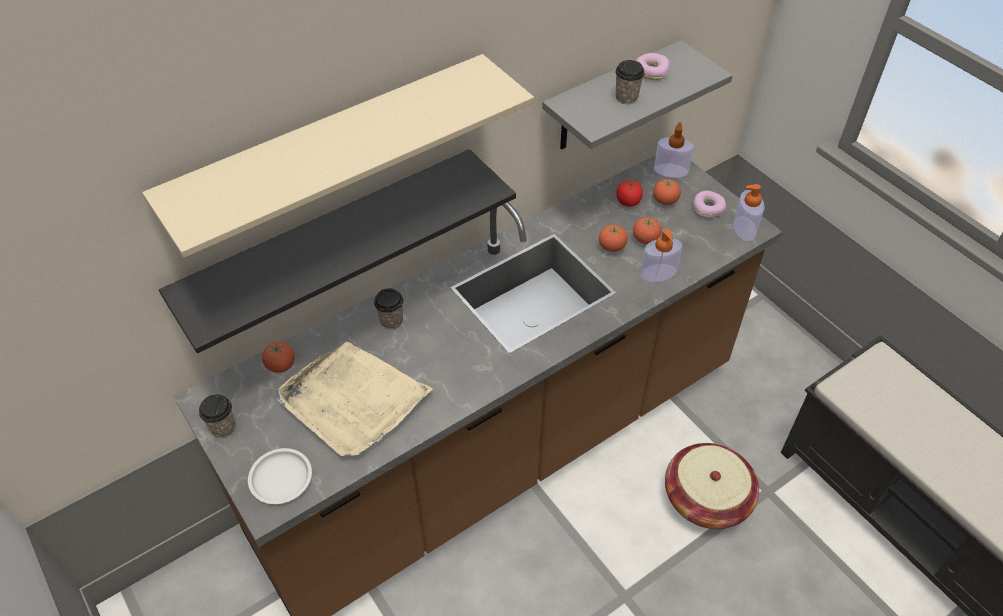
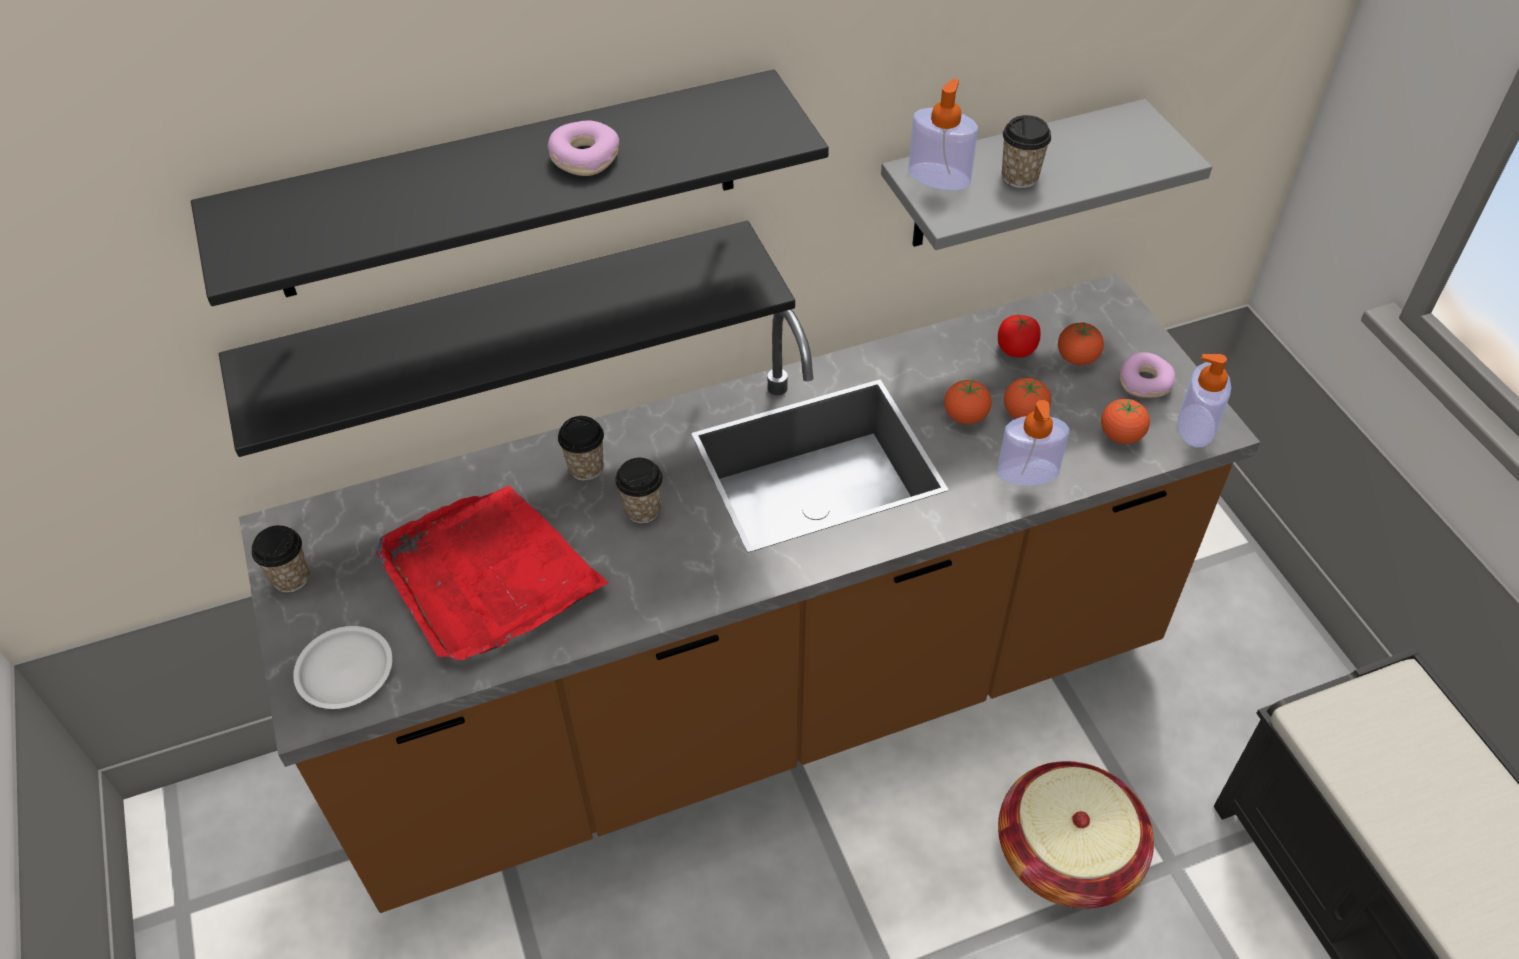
camera: 15 degrees right, 0 degrees up
(281, 366) = (403, 503): tomato -> tomato (1121, 436)
(332, 151) = (507, 186): beige shelf -> black shelf
(353, 401) = (488, 577): beige tray -> red tray
(436, 340) = (642, 510): none -> cup
(651, 72) = (1075, 142): donut -> donut (584, 158)
(671, 171) = (1102, 312): soap dispenser -> soap dispenser (939, 176)

